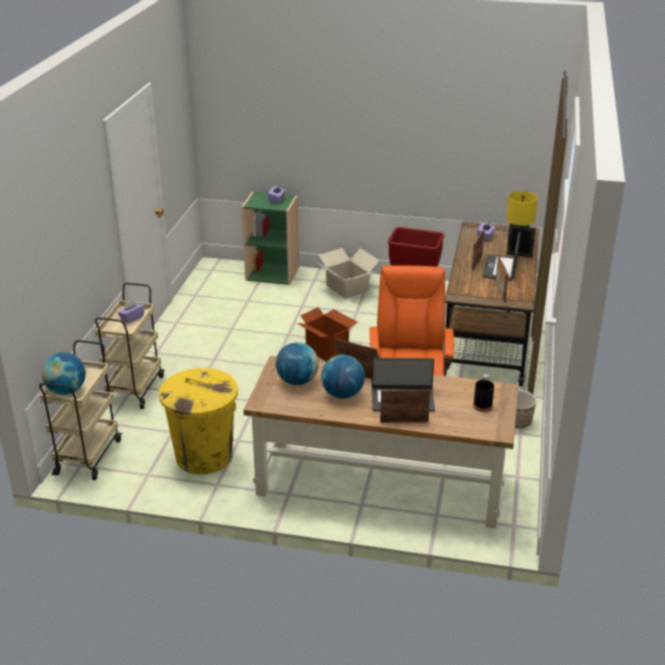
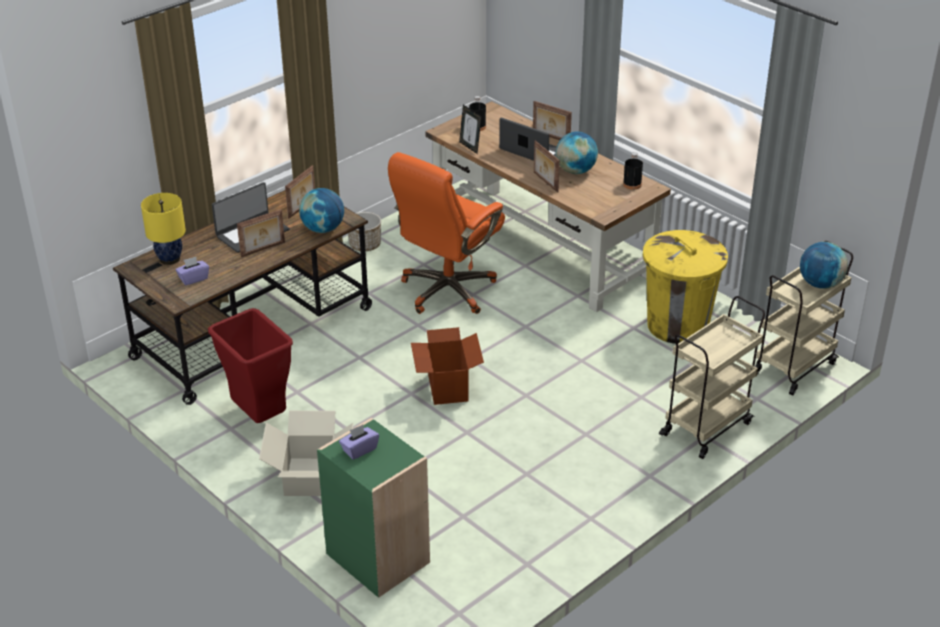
camera: 145 degrees left, 5 degrees up
(132, 318) = (708, 348): purple tissue box -> none
(280, 400) = (632, 184): none -> black bottle
(297, 381) = (602, 194): globe -> globe (323, 229)
(519, 256) = (207, 239): picture frame -> picture frame (470, 147)

